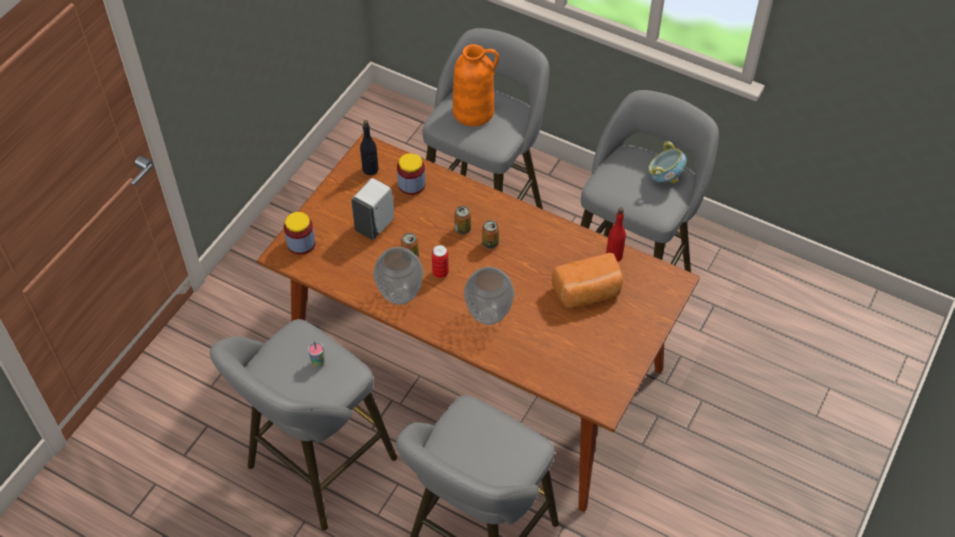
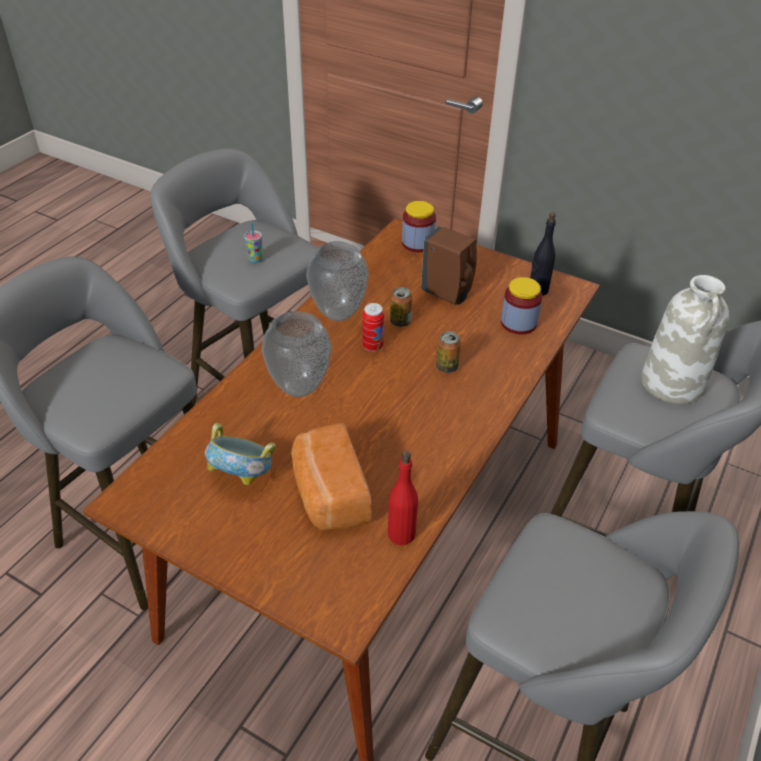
camera: 90 degrees right, 10 degrees down
(375, 225) = (448, 295): white soap dispenser -> brown soap dispenser
(474, 111) = (673, 384): orange vase -> white vase
(490, 243) = (422, 392): can -> none
(664, 177) = (589, 628): bowl -> bowl (242, 476)

